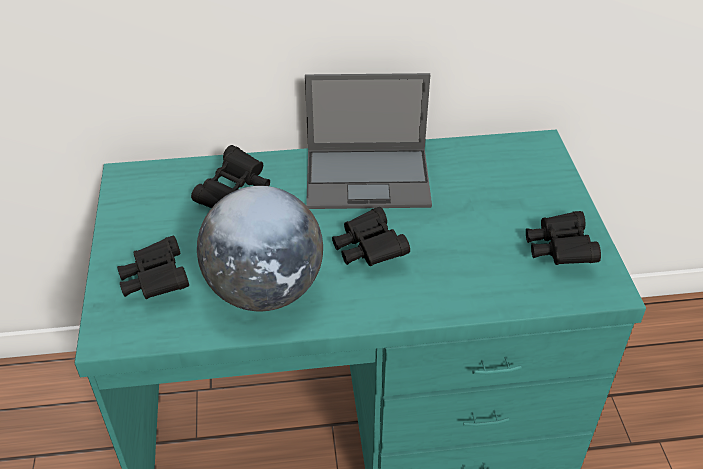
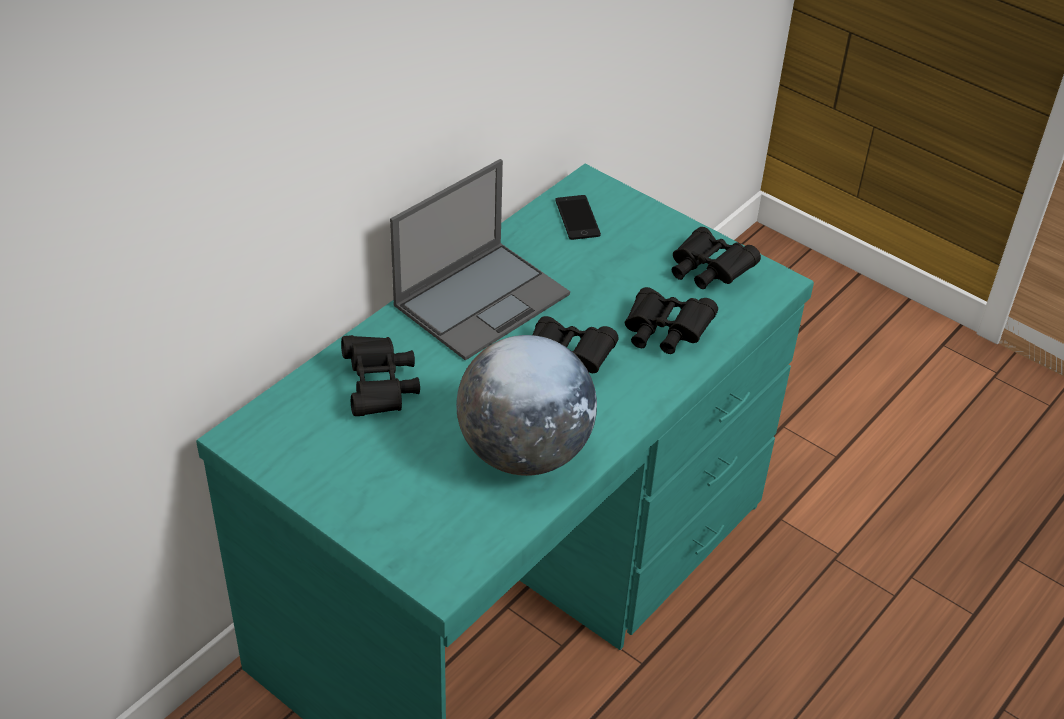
camera: 45 degrees left, 0 degrees up
(156, 281) = (417, 508): black binoculars -> black binoculars (664, 333)
(503, 161) = (577, 218): none -> phone

